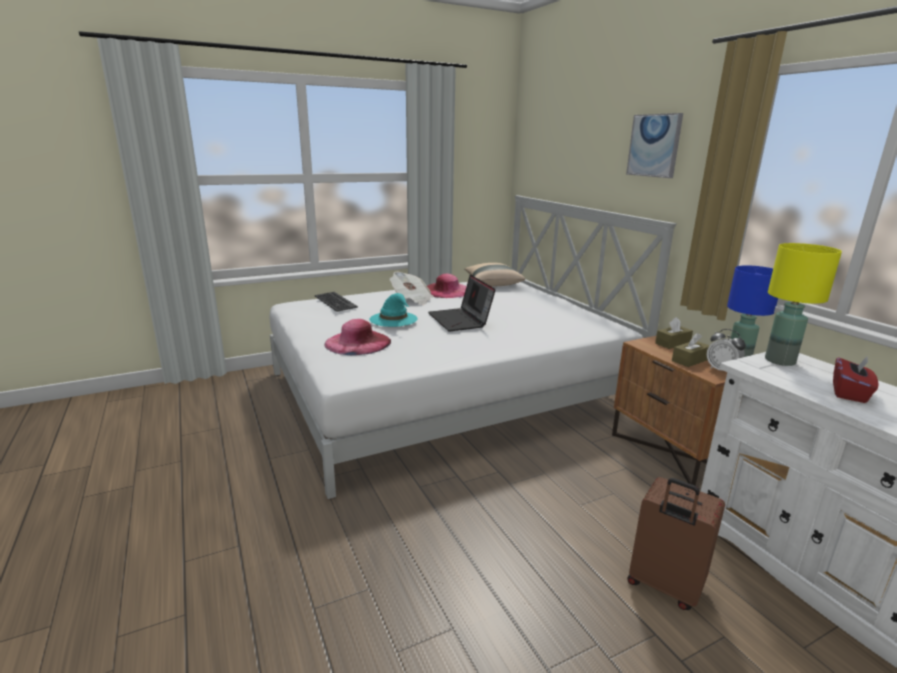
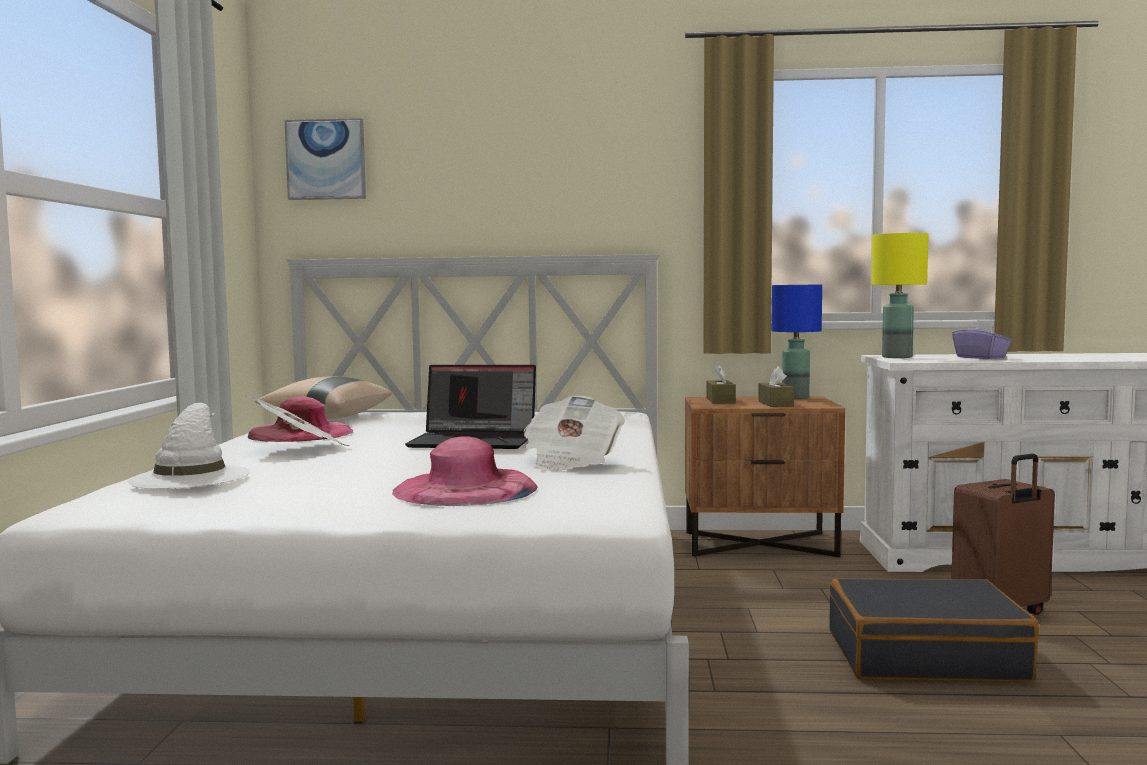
camera: 60 degrees left, 15 degrees down
(334, 302) = (190, 476): keyboard -> white hat
(394, 319) = (392, 461): turquoise hat -> none
(436, 347) = (571, 461): none -> newspaper
(533, 555) = (925, 655): none -> black suitcase
(654, 145) = (596, 159): picture -> picture (326, 159)
(721, 370) = (811, 402): alarm clock -> none
(849, 393) = (981, 358): red tissue box -> purple tissue box

